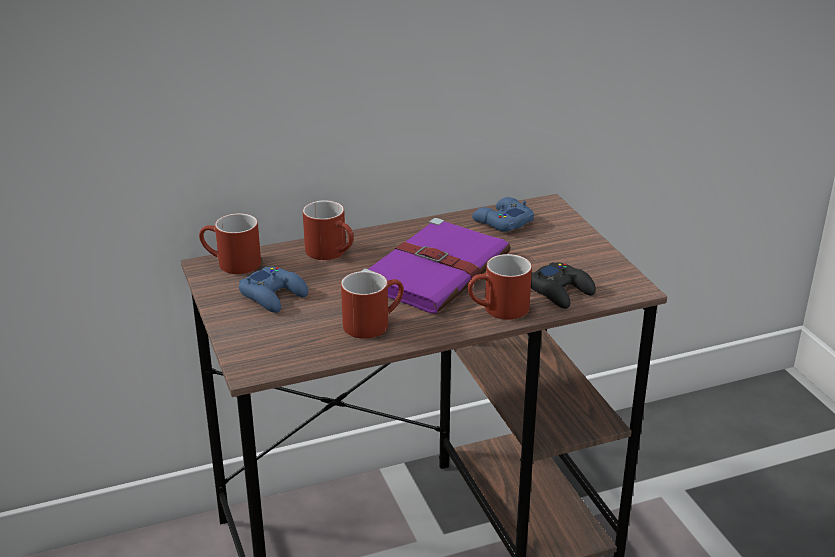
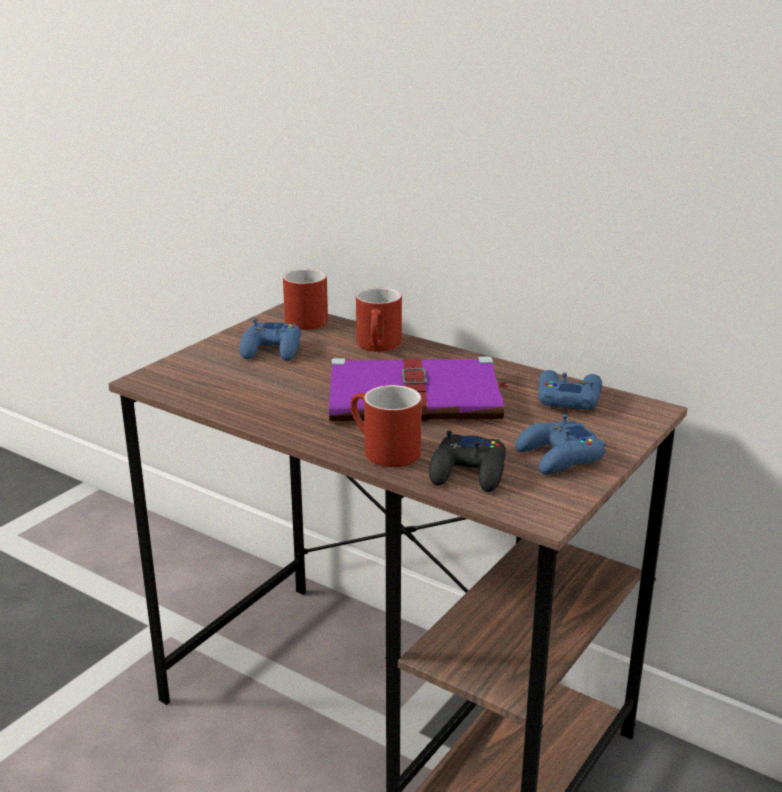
camera: 55 degrees right, 5 degrees down
(373, 322) = (280, 401): red mug -> none
(573, 256) = (559, 457): none -> blue game controller

